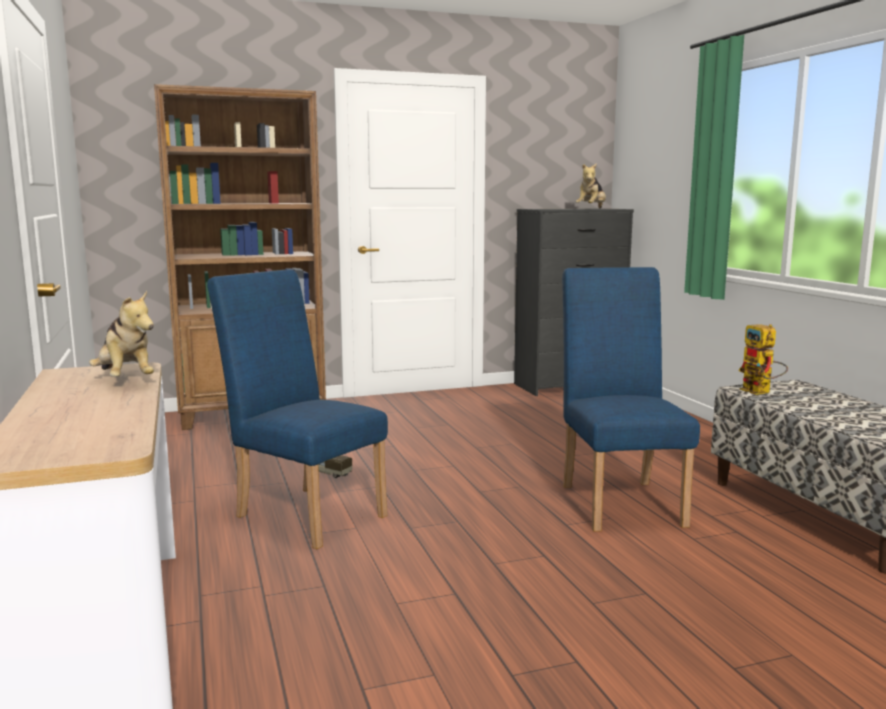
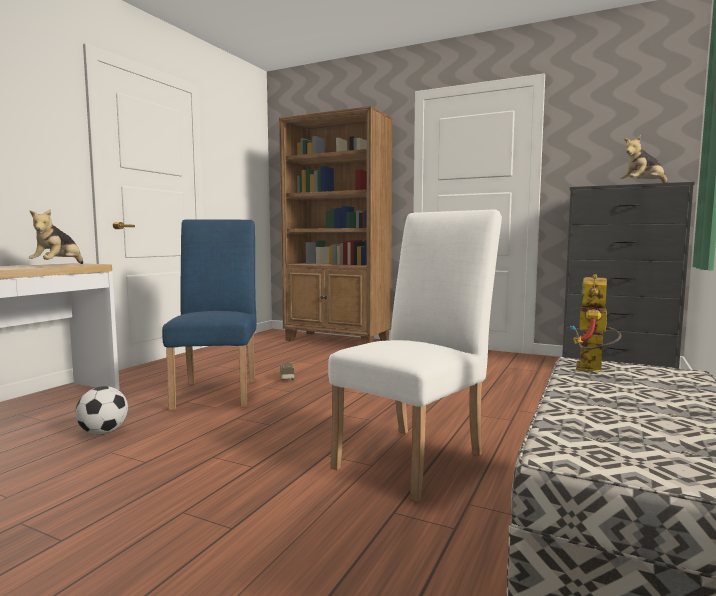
camera: 45 degrees right, 5 degrees down
(323, 595) = (103, 432): none -> football
(619, 500) = (417, 457): blue chair -> white chair

